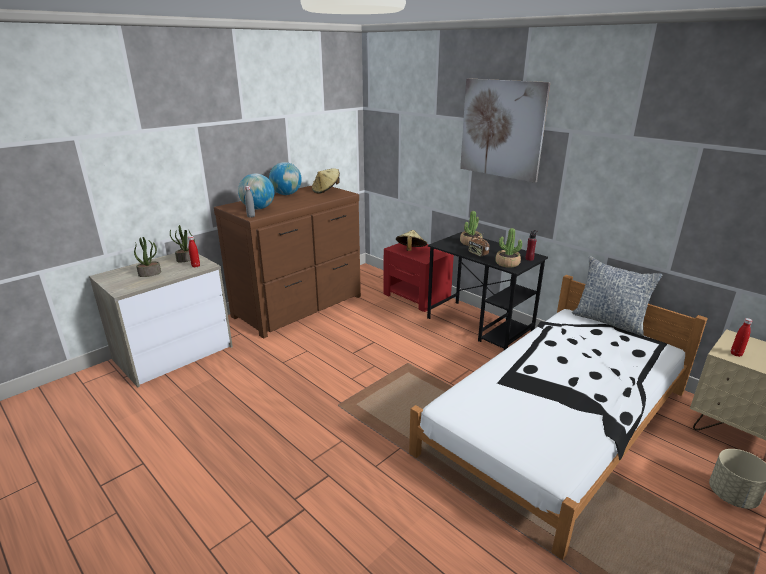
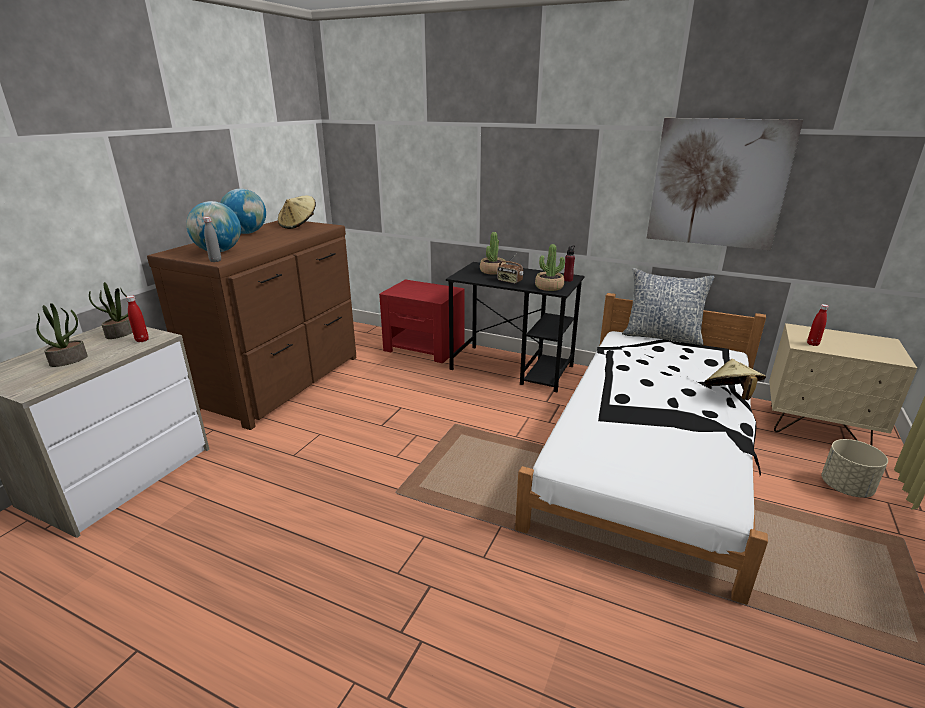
camera: 20 degrees left, 0 degrees up
(410, 250) = (413, 292): beige hat -> beige hat (730, 395)
(501, 129) = (516, 132): picture -> picture (717, 184)

